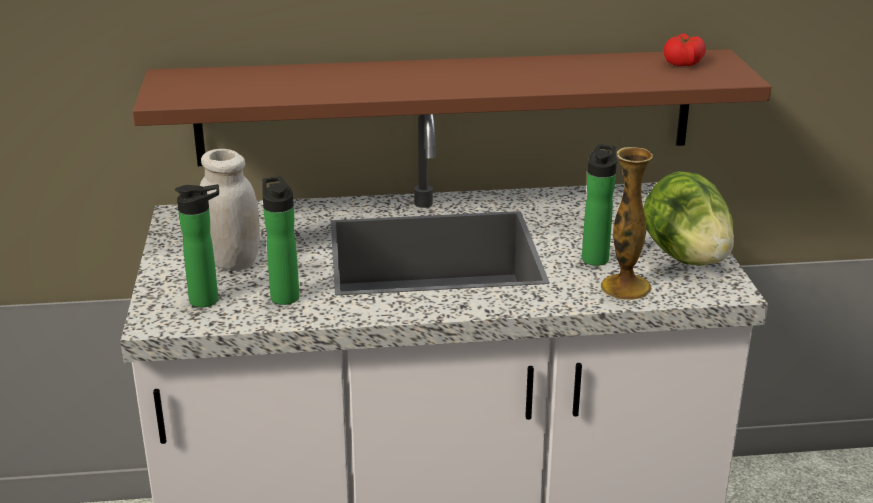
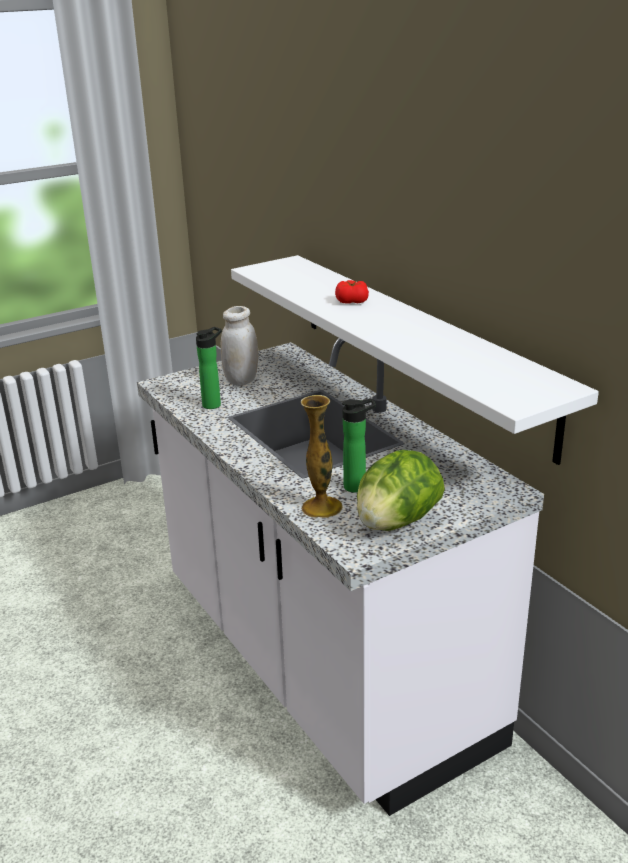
camera: 65 degrees right, 0 degrees up
(209, 300) = (193, 388): bottle -> none
(446, 107) = (417, 347): brown shelf -> white shelf
(683, 63) = (524, 378): tomato -> tomato (352, 301)

